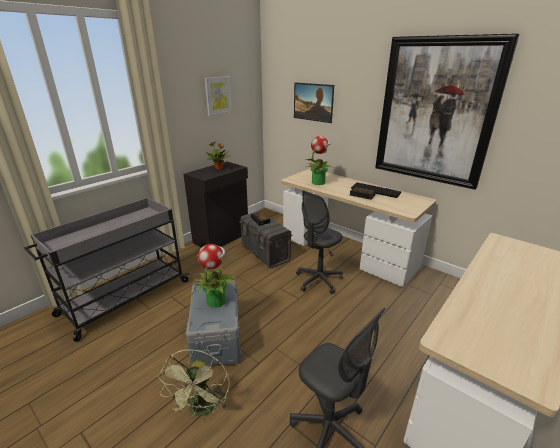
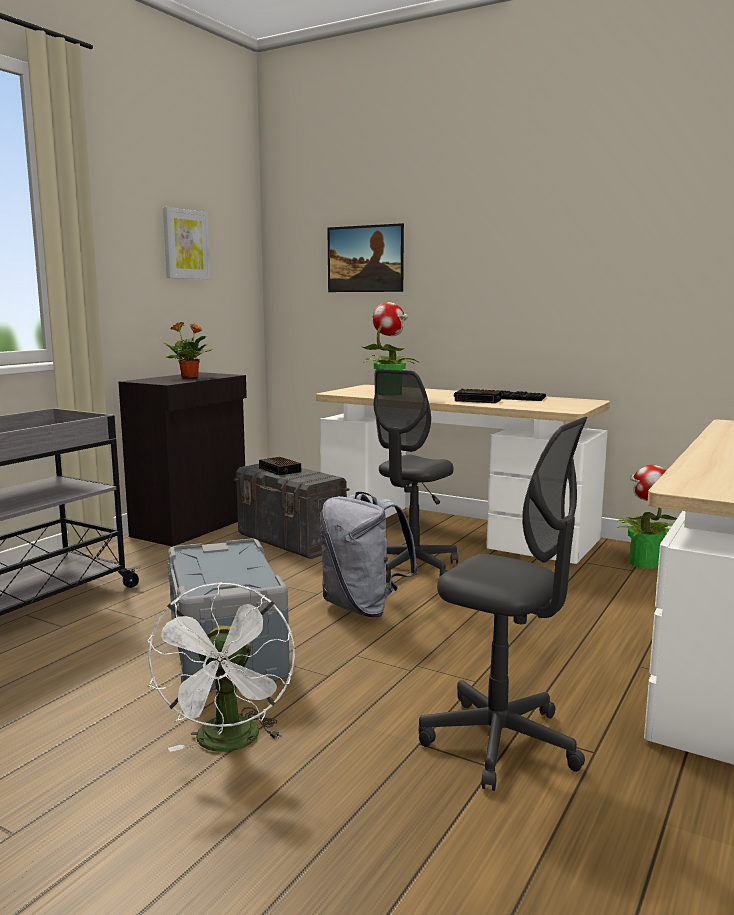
camera: 10 degrees left, 15 degrees down
(202, 409) = (229, 744): green fan -> white fan
(216, 301) = (227, 563): potted plant -> potted plant (643, 563)
(287, 310) = (363, 608): none -> grey backpack
(435, 112) = (586, 247): picture -> none

